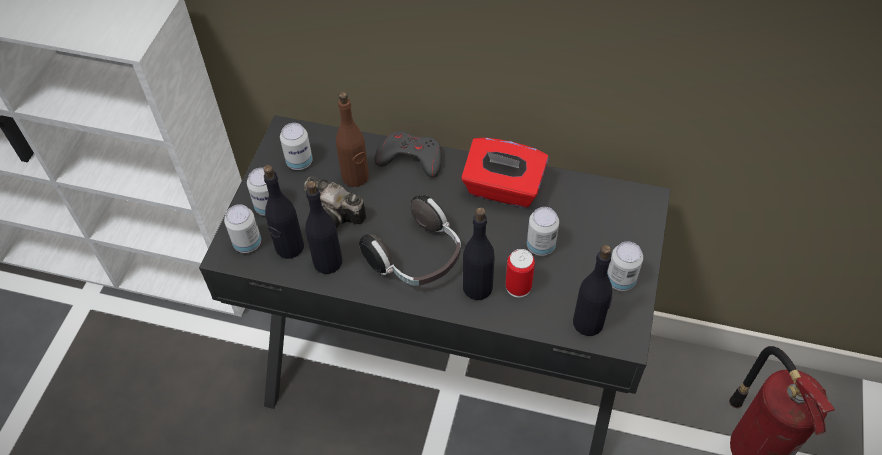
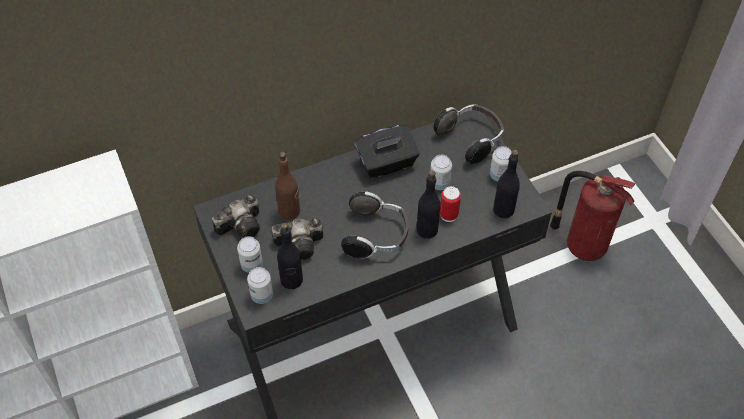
camera: 40 degrees left, 0 degrees up
(299, 162) = (243, 225): can -> camera
(328, 261) = (325, 272): black bottle -> none
(410, 158) = (312, 179): grey game controller -> none
(503, 189) = (386, 163): red tissue box -> black tissue box
(625, 219) = (471, 139): none -> headphones

